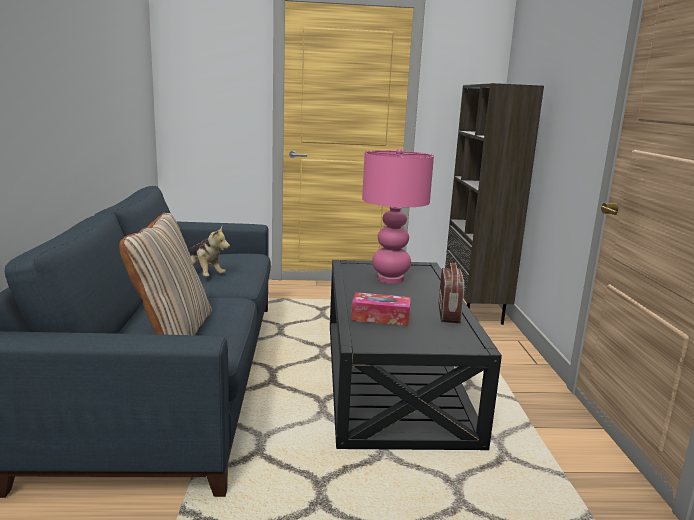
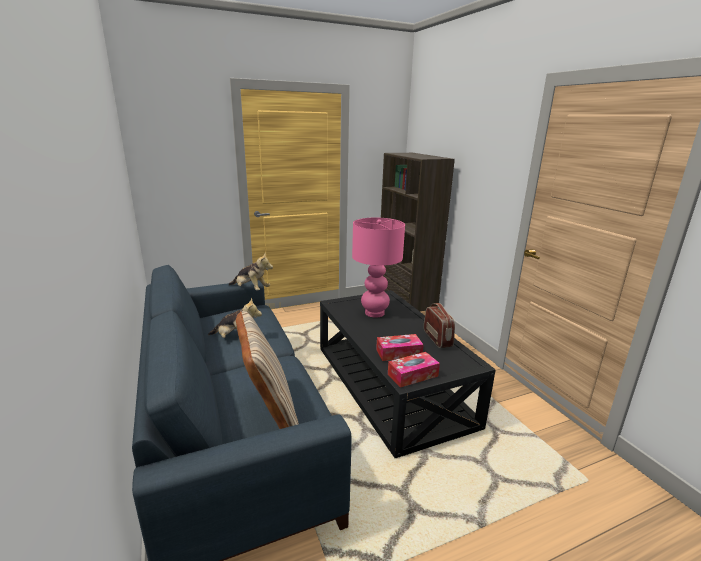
camera: 20 degrees left, 5 degrees up
(246, 230) = (251, 289): none -> plush toy
(376, 339) = (412, 375): none -> tissue box

